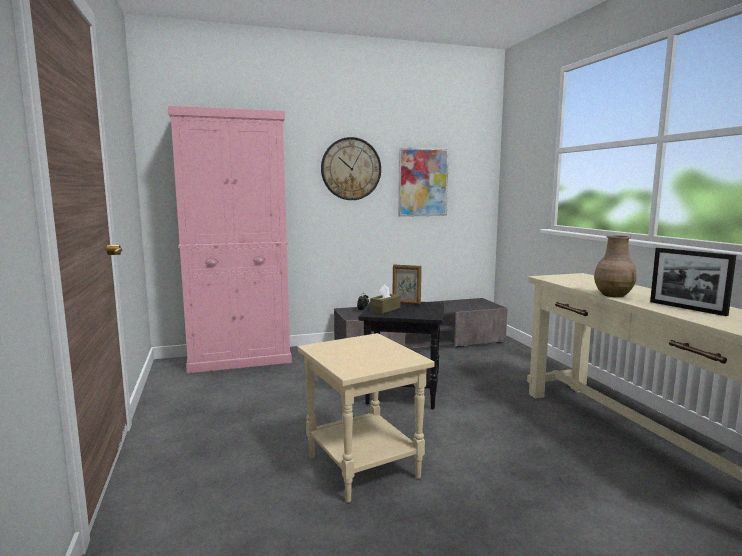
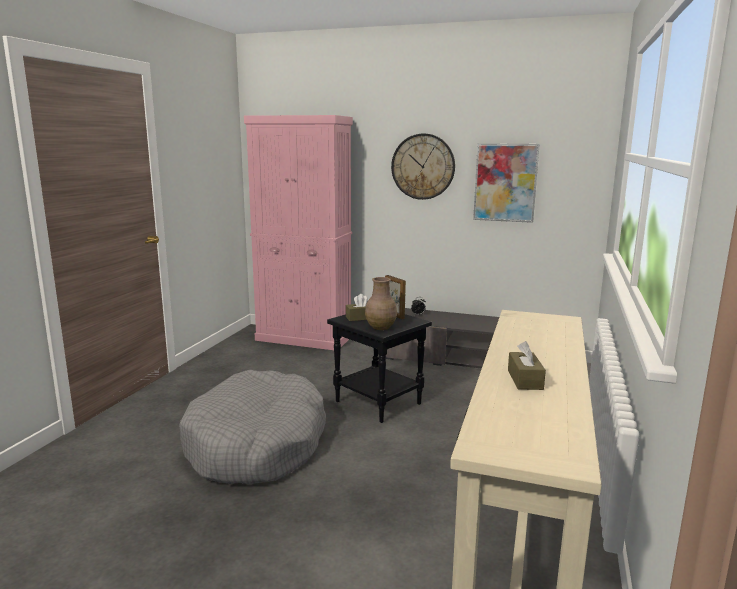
camera: 35 degrees right, 5 degrees up
(360, 467) = (257, 445): beige side table -> grey dog bed
(613, 295) = (505, 348): brown vase -> brown vase (381, 327)
(687, 308) = (525, 379): picture frame -> brown tissue box

